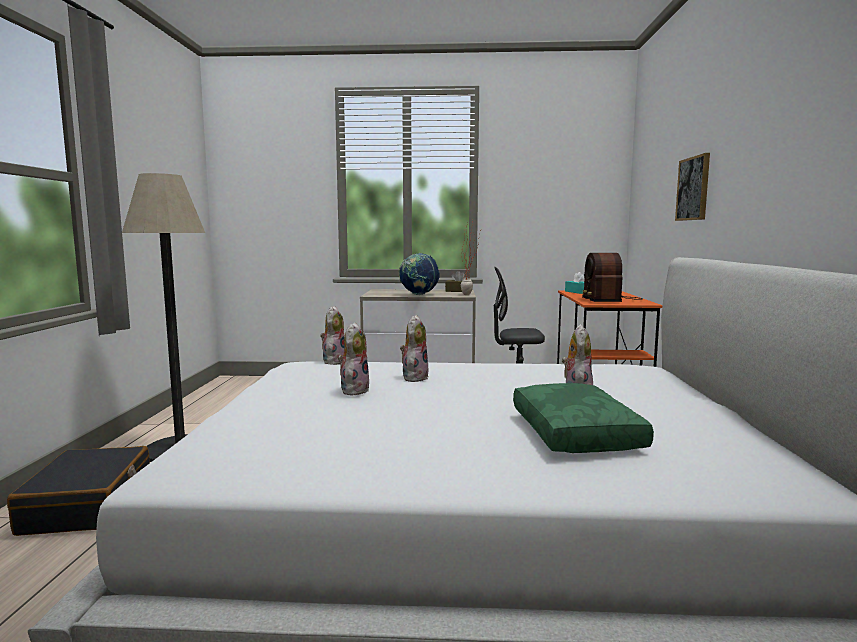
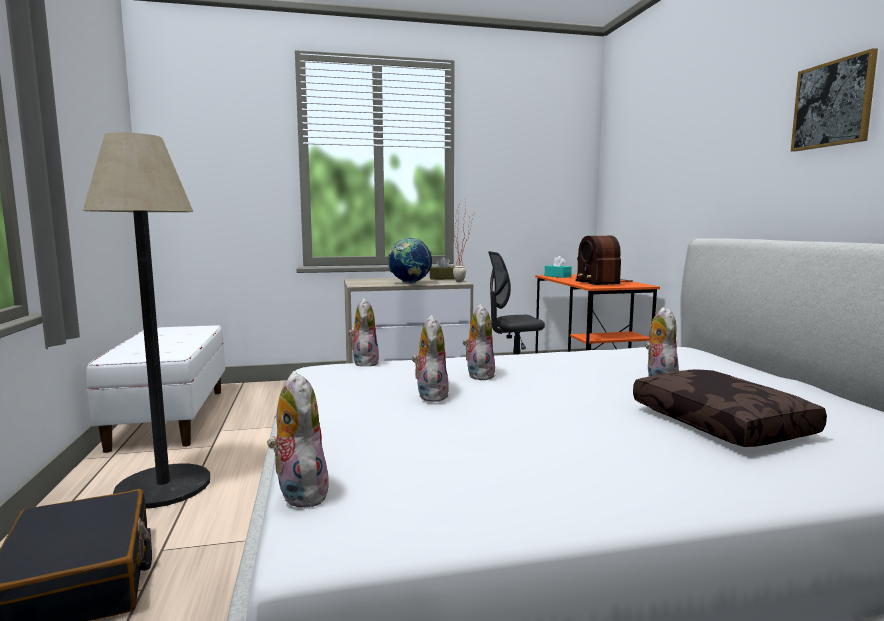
camera: 15 degrees left, 0 degrees up
(180, 447) = (298, 493): none -> plush toy
(216, 399) = (170, 418): none -> white bench
(577, 433) = (722, 423): green pillow -> brown pillow
(693, 188) = (698, 171): picture -> picture (833, 104)

